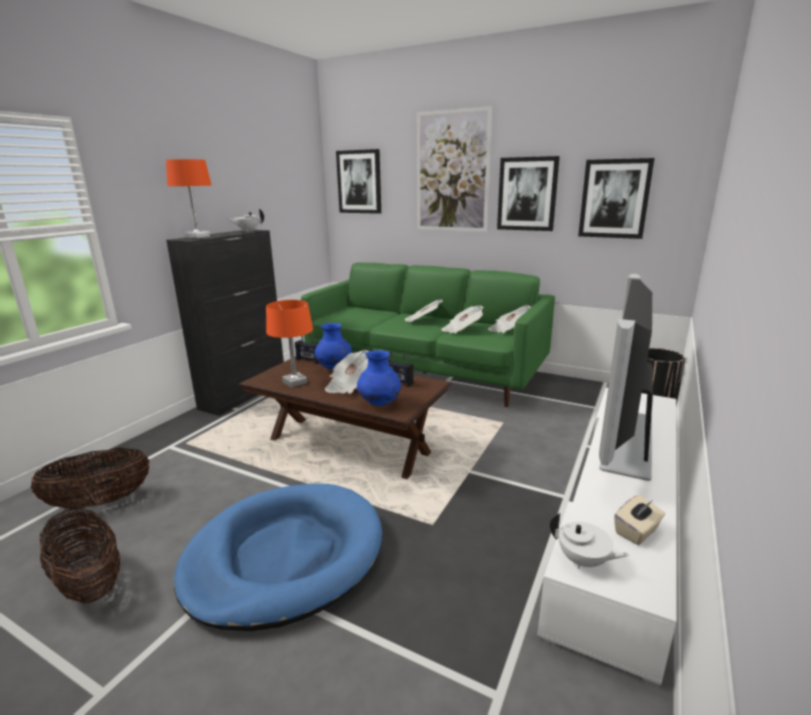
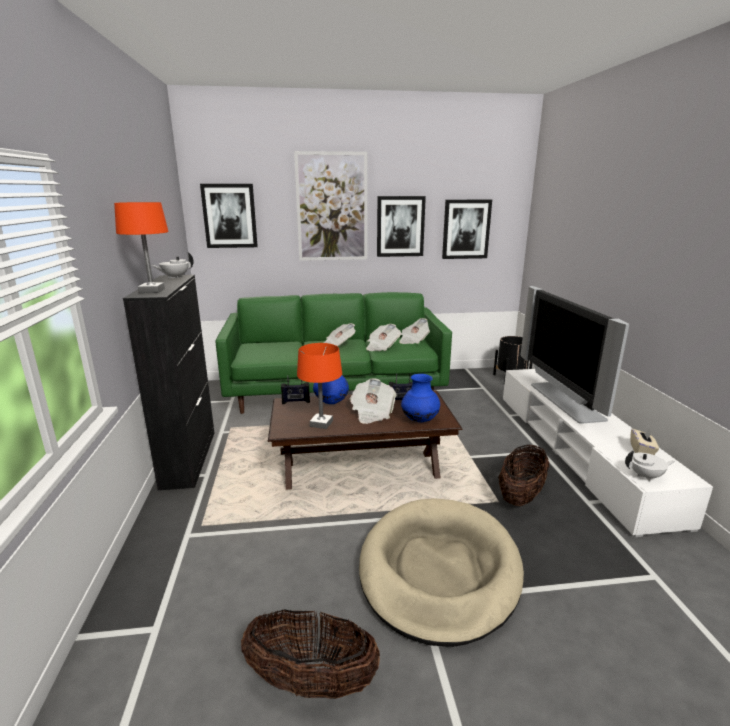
camera: 35 degrees left, 0 degrees up
(100, 502) = (196, 617): basket -> basket (521, 495)
(284, 556) = (439, 570): blue dog bed -> beige dog bed

